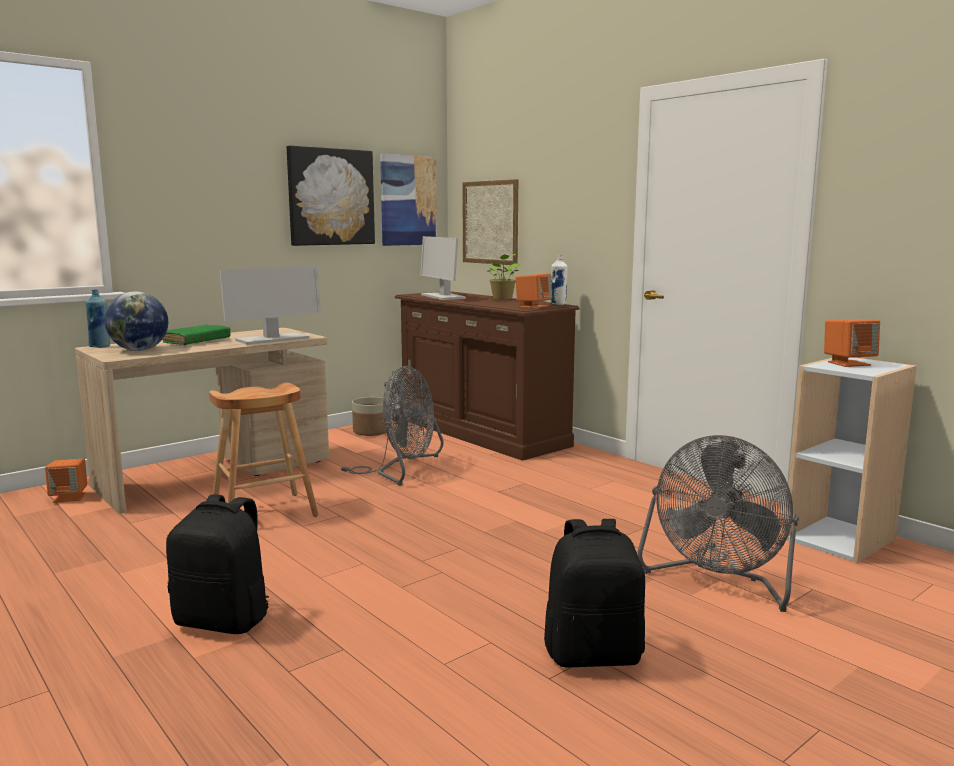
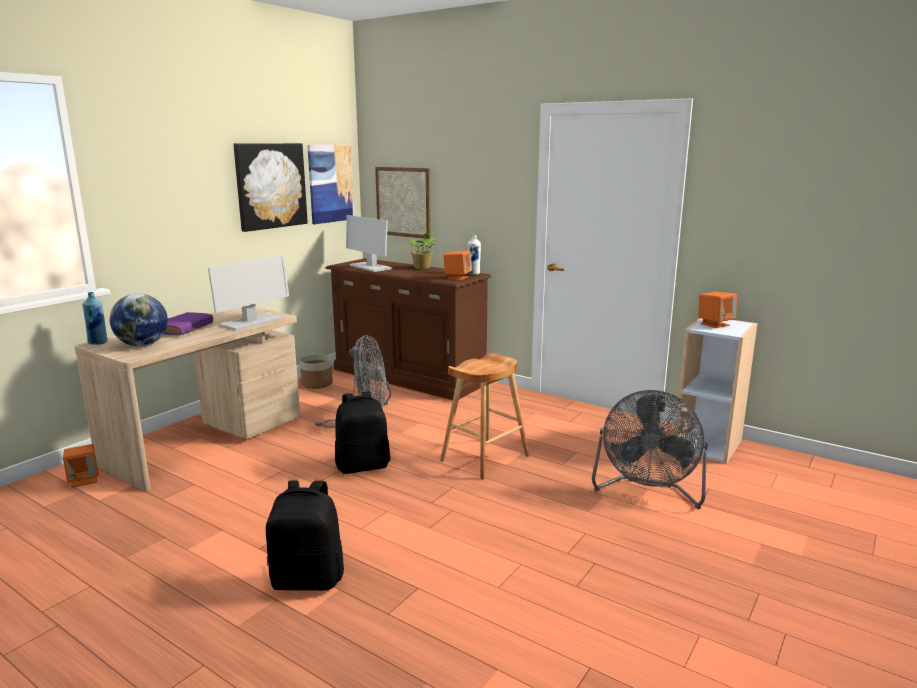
camera: 15 degrees left, 5 degrees up
(197, 341) = (184, 329): green book -> purple book
(264, 512) = (275, 474): brown stool -> brown stool (485, 458)
(594, 654) = (596, 562): black backpack -> black backpack (363, 466)

